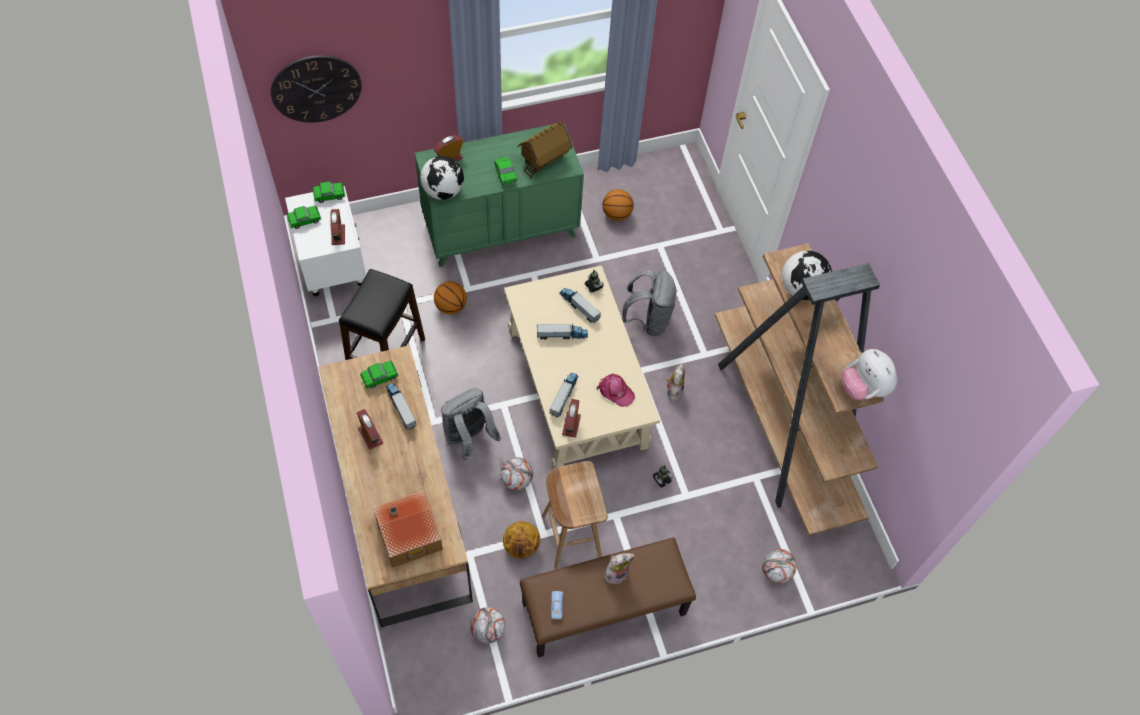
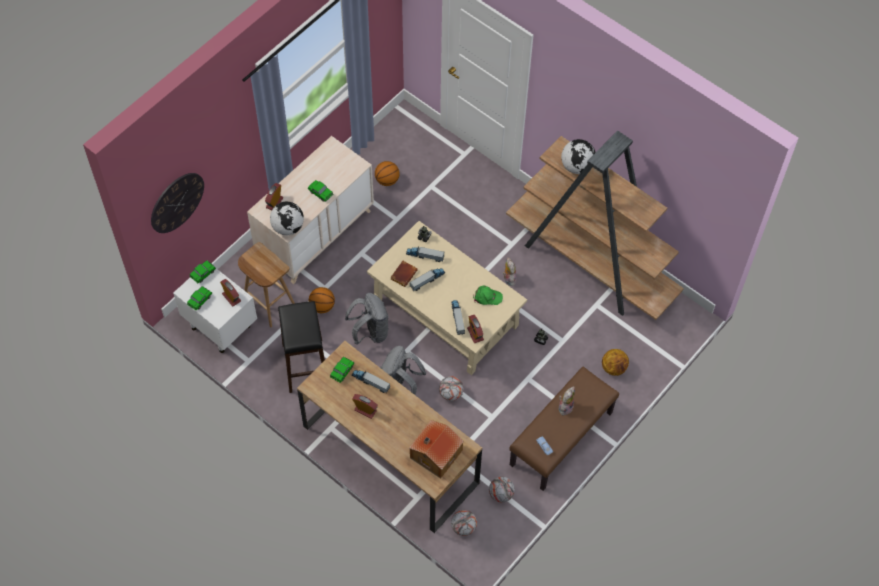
camera: 30 degrees left, 0 degrees up
(501, 228) = (315, 234): green dresser -> beige dresser
(521, 546) = (484, 432): basketball -> basketball (614, 368)
(540, 313) = (403, 274): none -> brown book
(544, 160) = (338, 169): toy house -> none
(570, 535) = (509, 408): brown stool -> brown stool (268, 304)
(615, 391) = (487, 297): pink cap -> green cap
(648, 320) = (460, 241): grey backpack -> grey backpack (370, 332)
(776, 571) = (647, 355): football -> football (463, 527)
(863, 388) = (651, 207): plush toy -> none

